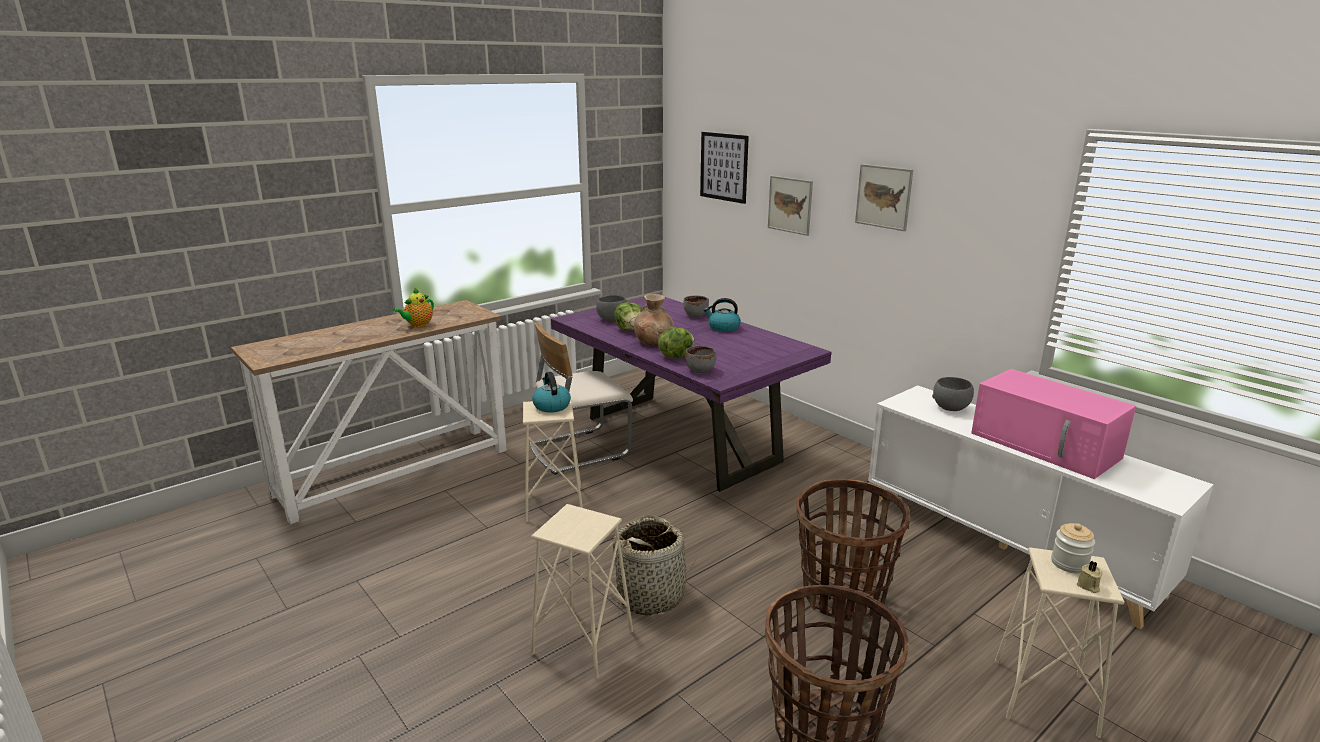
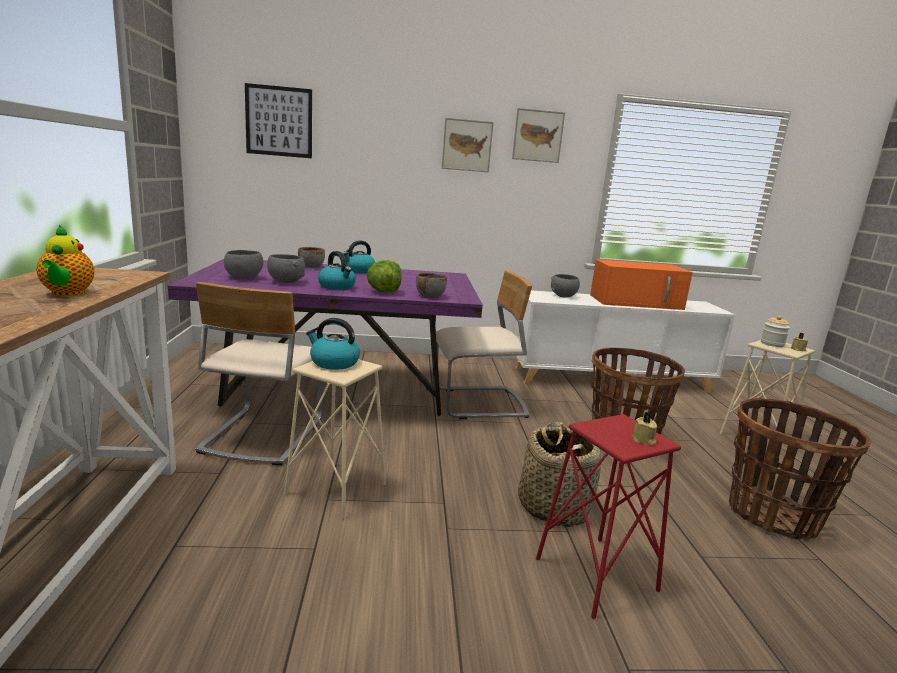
camera: 55 degrees left, 5 degrees down
(576, 535) = (643, 440): none -> beige candle
(583, 642) = (595, 575): beige stool -> red stool
(630, 329) = (286, 282): lettuce -> grey bowl
(654, 342) = (337, 286): brown vase -> kettle
(777, 498) = (479, 404): none -> beige chair
(790, 205) = (368, 157): picture -> picture (538, 136)
(1047, 446) = (637, 302): pink microwave -> orange microwave

